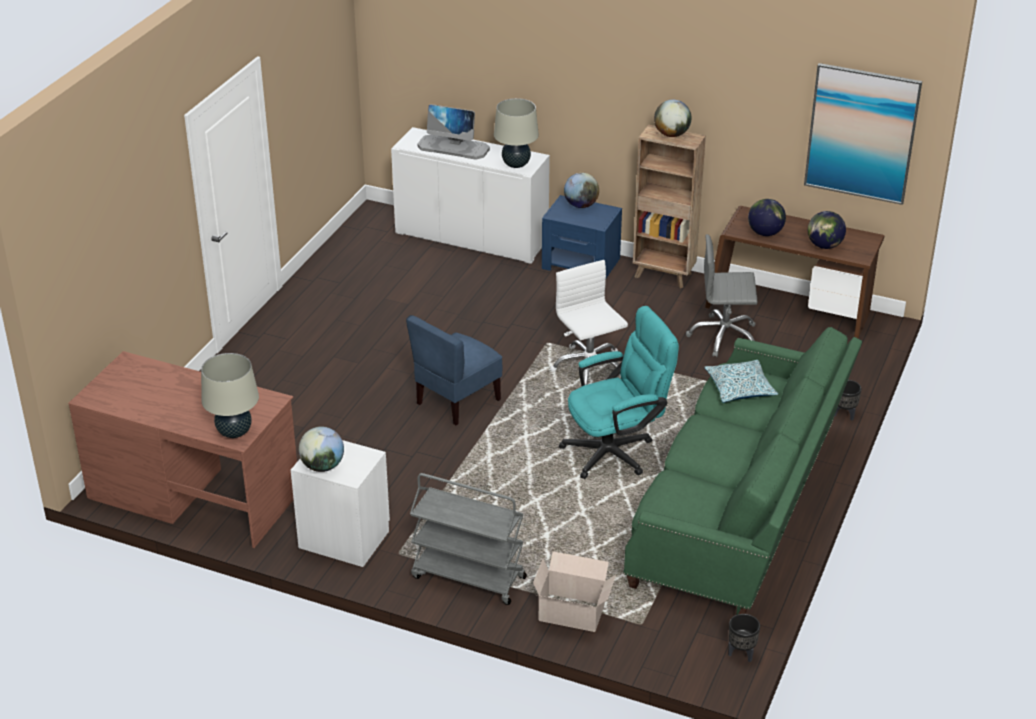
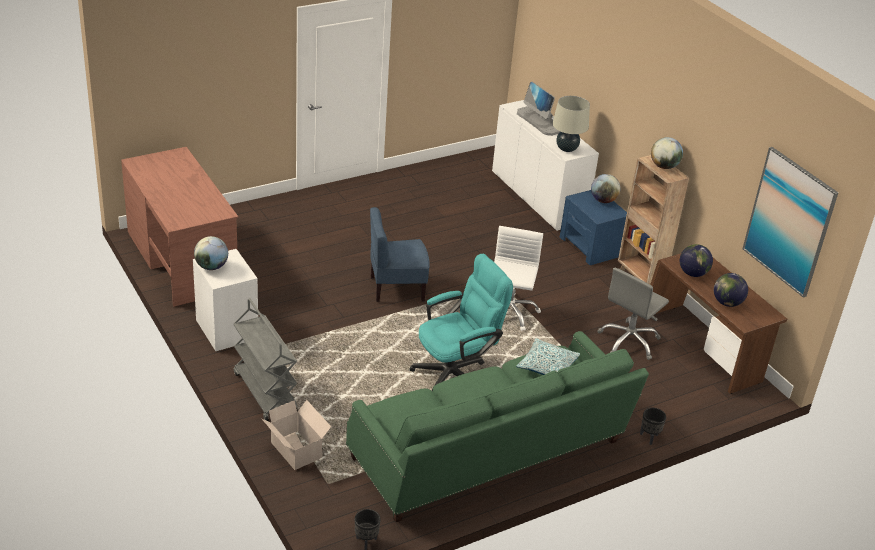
camera: 35 degrees right, 0 degrees up
(234, 432) = (179, 219): beige table lamp -> none
(616, 451) = (456, 372): turquoise office chair -> turquoise office chair turned 45 degrees counterclockwise
(724, 337) = (629, 341): grey office chair -> grey office chair turned 90 degrees counterclockwise

